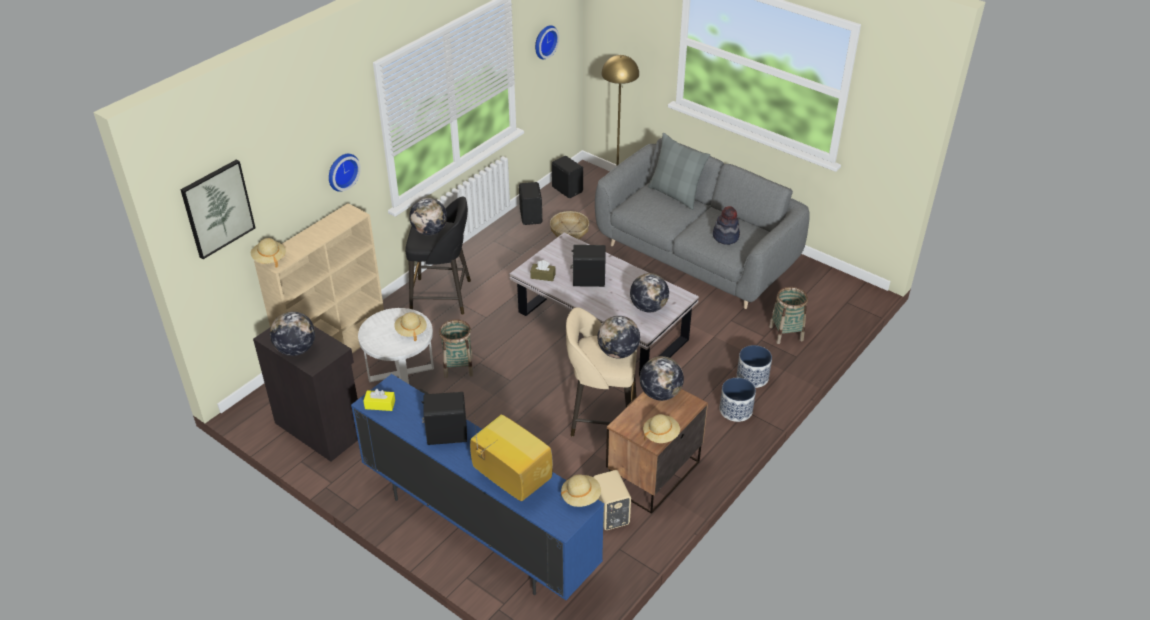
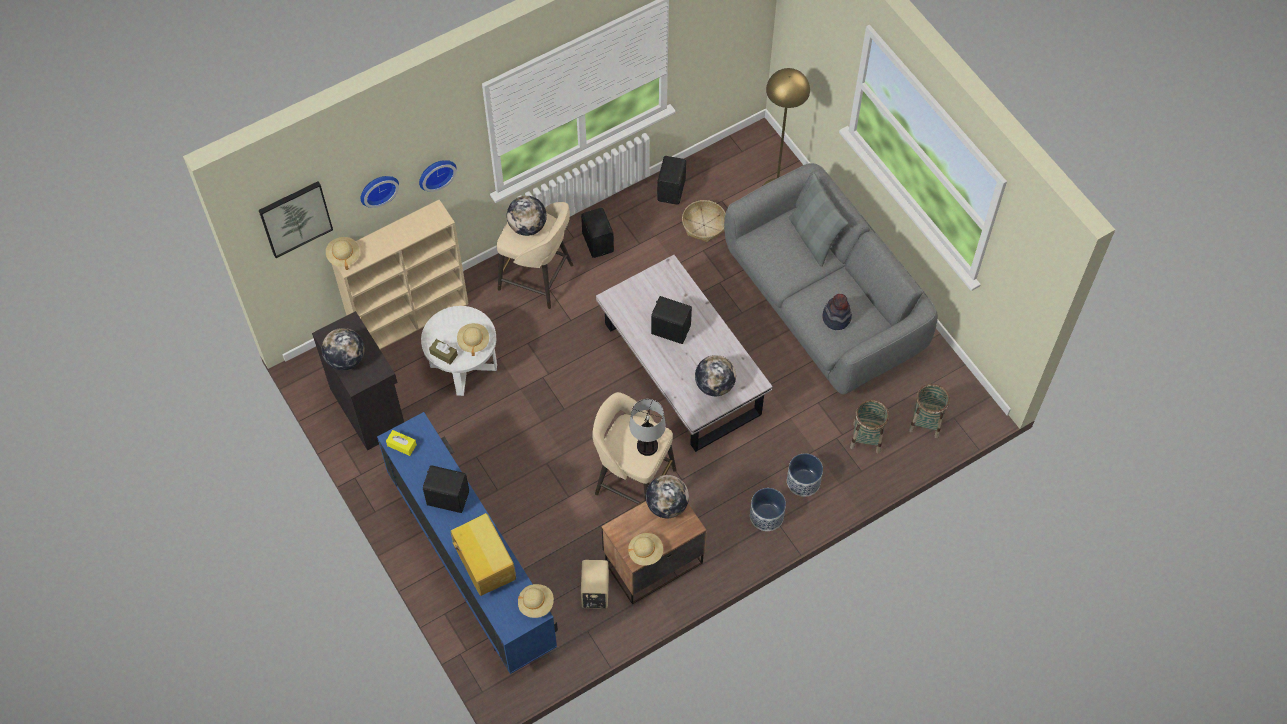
camera: 20 degrees right, 20 degrees up
(443, 296) = (538, 278): black stool -> beige stool
(458, 367) = (520, 376): basket -> basket (926, 422)
(543, 276) = (627, 310): brown tissue box -> brown tissue box (443, 354)
(544, 41) = (715, 27): wall clock -> wall clock (377, 188)
(567, 189) = (728, 160): black speaker -> black speaker (598, 242)
(618, 352) = (647, 446): globe -> table lamp

